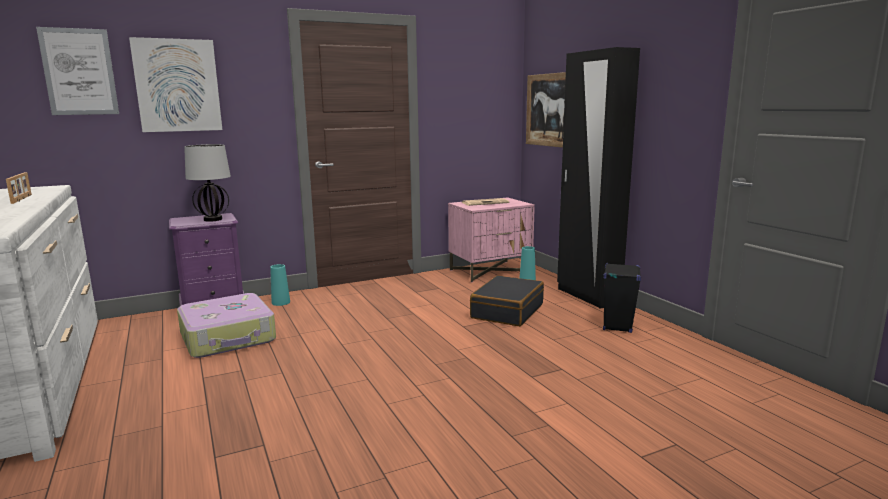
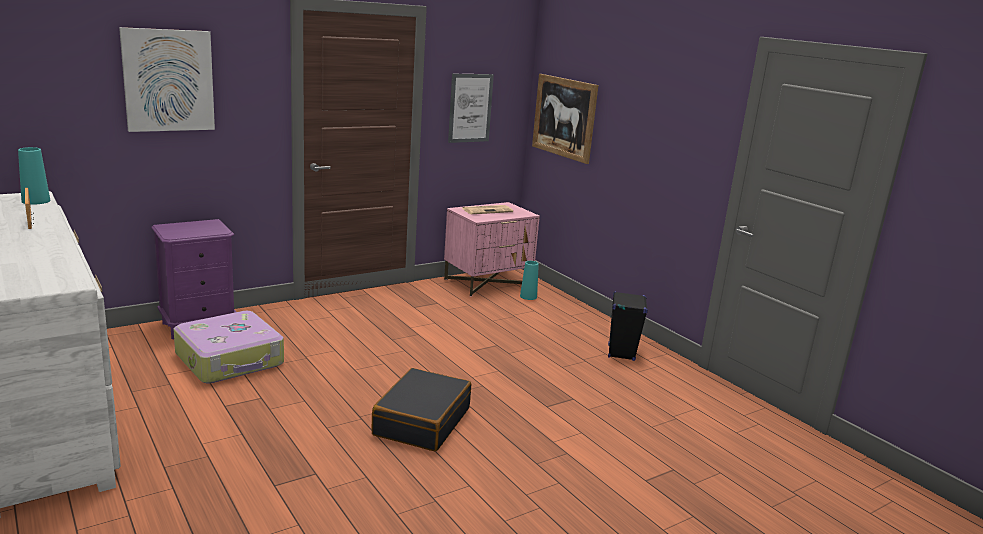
camera: 10 degrees left, 5 degrees up
(79, 72) = (62, 64): picture -> picture (470, 108)
(213, 219) = (206, 230): table lamp -> none
(281, 302) = (270, 317): turquoise vase -> turquoise vase (36, 201)
(507, 311) = (513, 333): black suitcase -> black suitcase (421, 421)
(587, 296) = (591, 317): black wardrobe -> none

